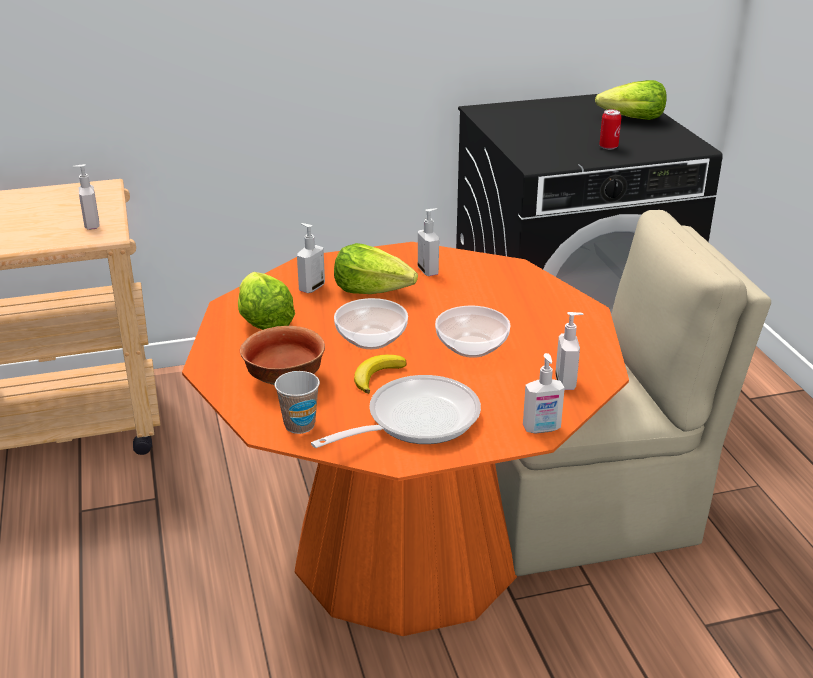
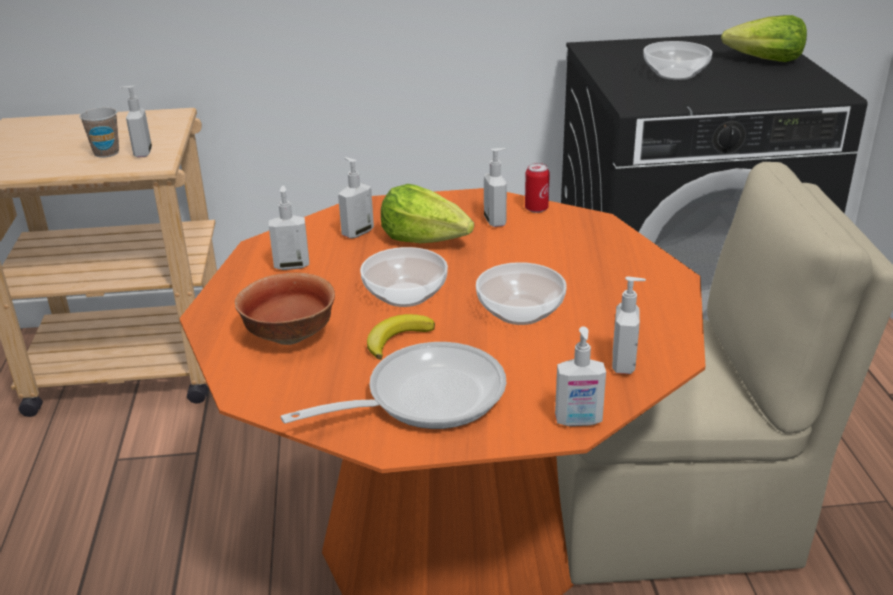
camera: 10 degrees right, 0 degrees up
(264, 320) = (292, 265): lettuce -> soap dispenser
(299, 425) = (287, 392): cup -> cup (106, 153)
(559, 134) = (674, 74): none -> bowl
(608, 147) = (728, 89): can -> can (536, 209)

